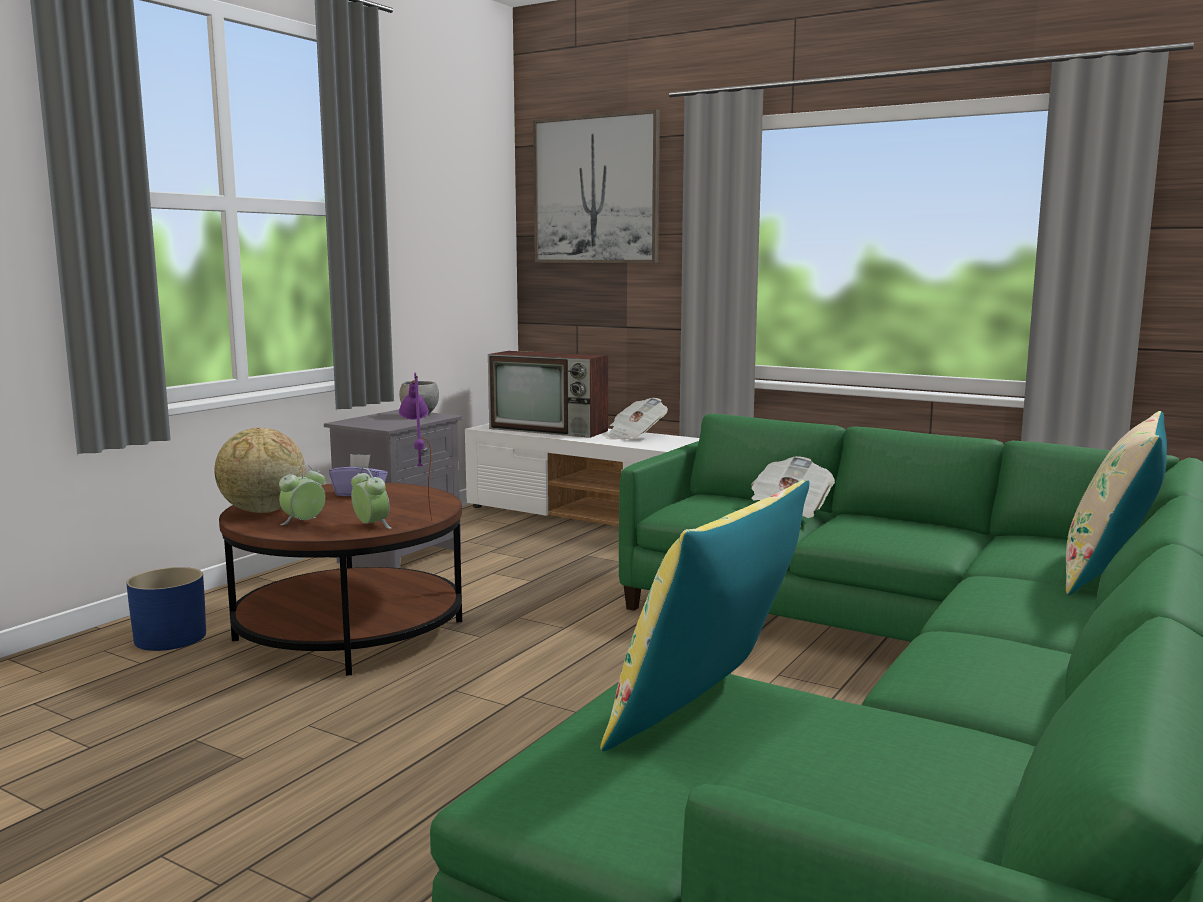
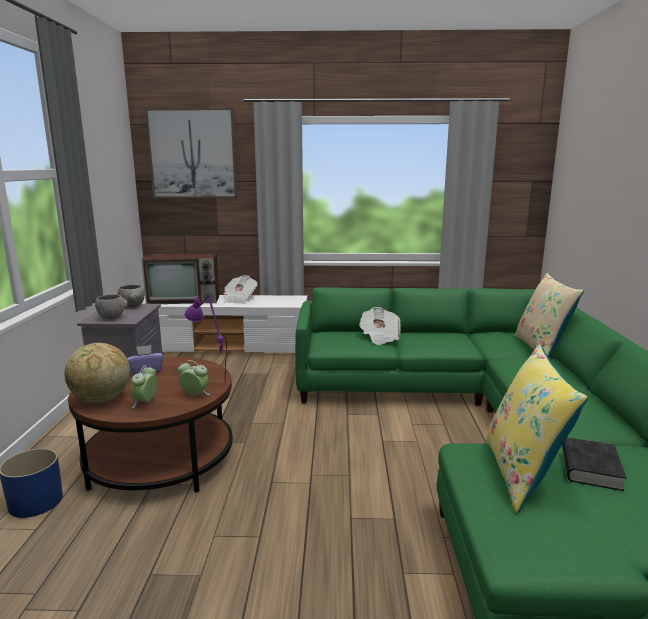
camera: 30 degrees left, 5 degrees up
(372, 423) = (112, 318): none -> grey bowl
(838, 737) = (590, 468): none -> black book

